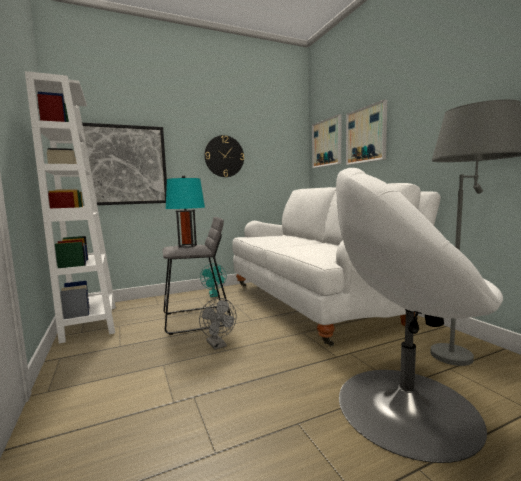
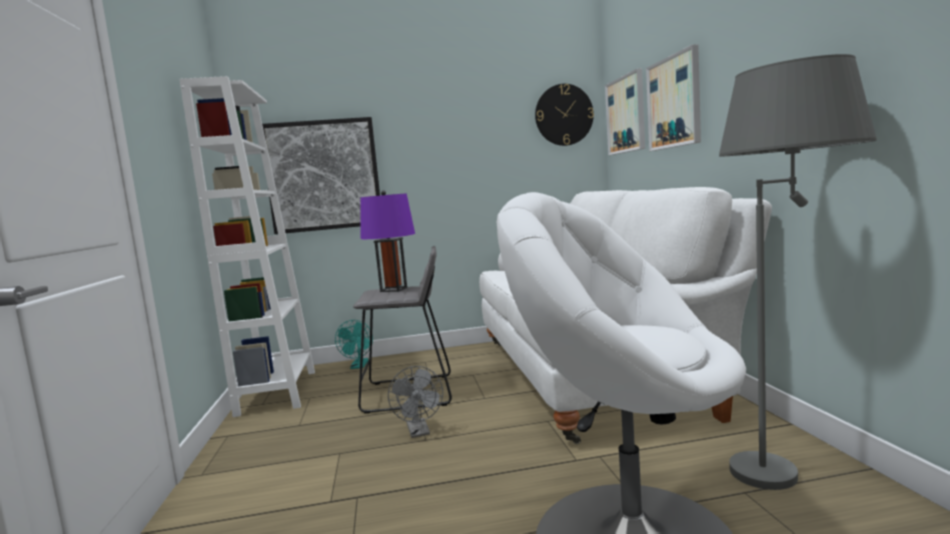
camera: 15 degrees right, 0 degrees up
(187, 246) = (393, 289): turquoise table lamp -> purple table lamp
(214, 295) = (450, 358): turquoise fan -> turquoise fan (359, 366)
(224, 156) = (464, 149): wall clock -> wall clock (564, 115)

